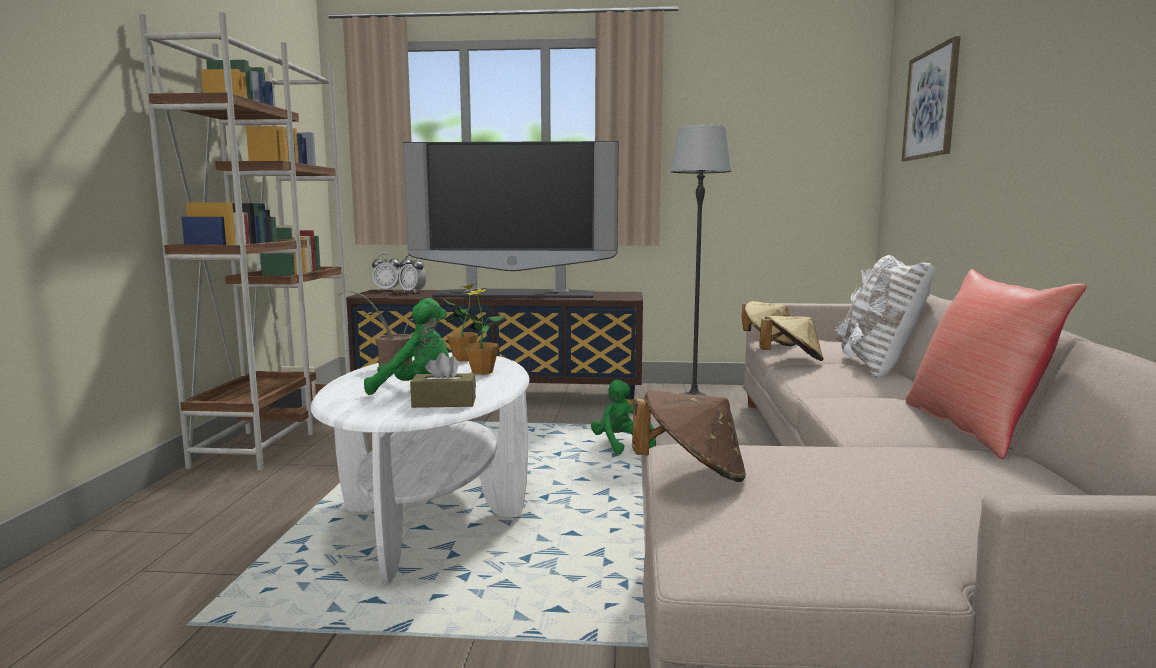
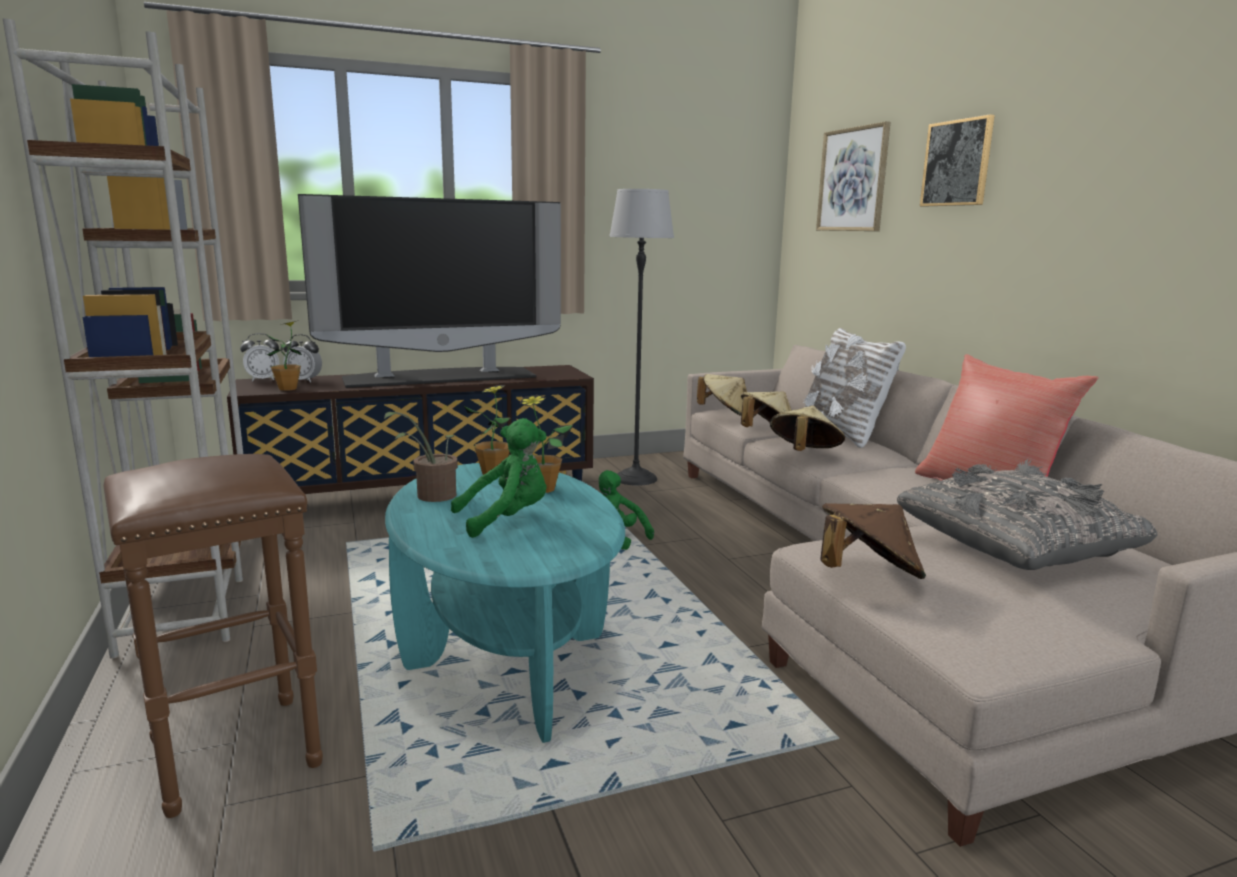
camera: 25 degrees left, 5 degrees up
(183, 538) = (231, 751): none -> brown stool
(392, 295) = (287, 388): none -> potted plant
(433, 513) = (506, 652): white coffee table -> turquoise coffee table
(444, 402) = (572, 536): brown tissue box -> none
(803, 377) = (804, 454): none -> beige hat
(907, 477) = (1014, 550): none -> grey pillow
(1012, 66) = (957, 163): none -> picture

